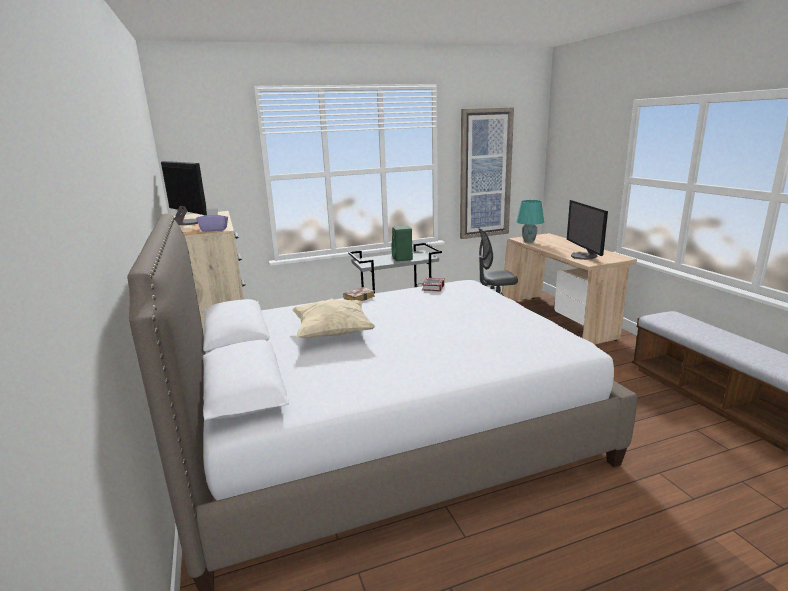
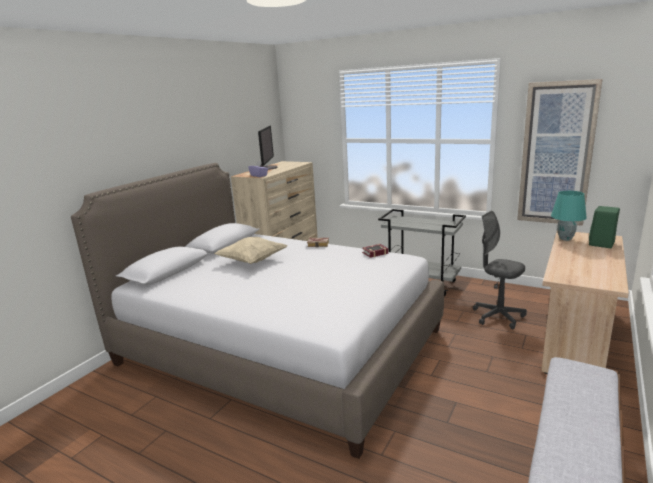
camera: 50 degrees right, 0 degrees up
(402, 258) = (425, 225): green speaker -> green speaker (601, 244)
(584, 256) = (572, 270): monitor -> none

